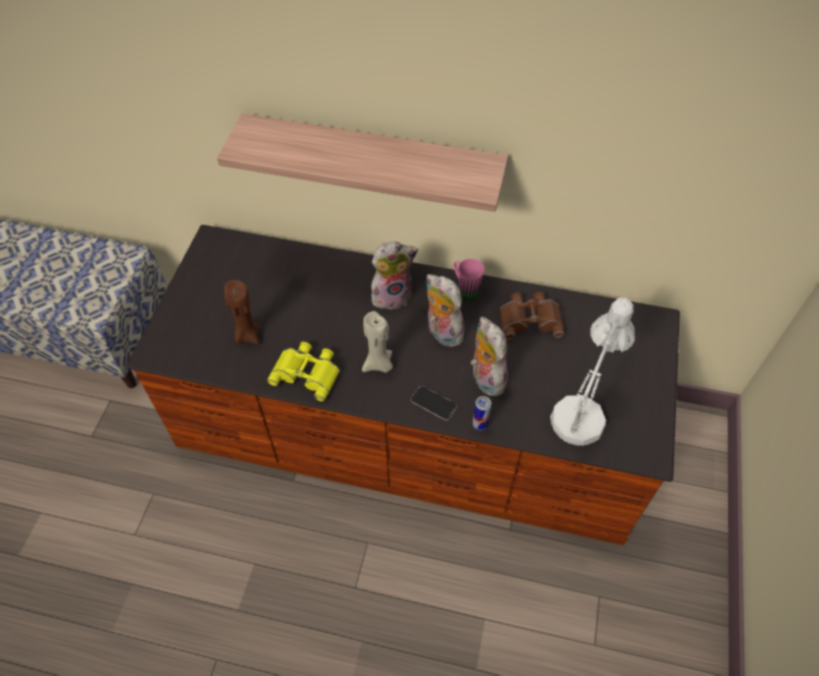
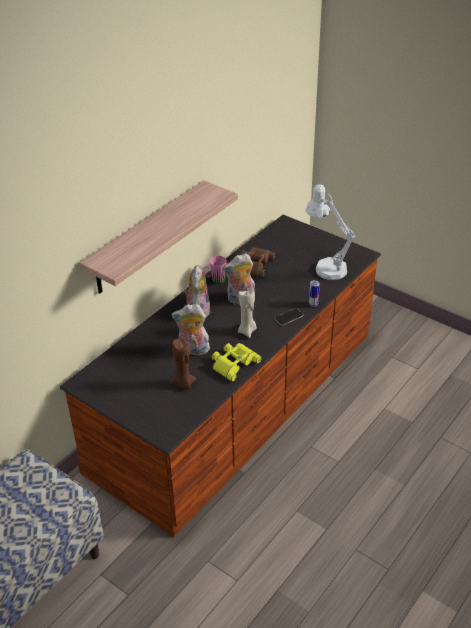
camera: 65 degrees left, 15 degrees down
(485, 378) = (283, 293): plush toy -> plush toy (193, 350)

